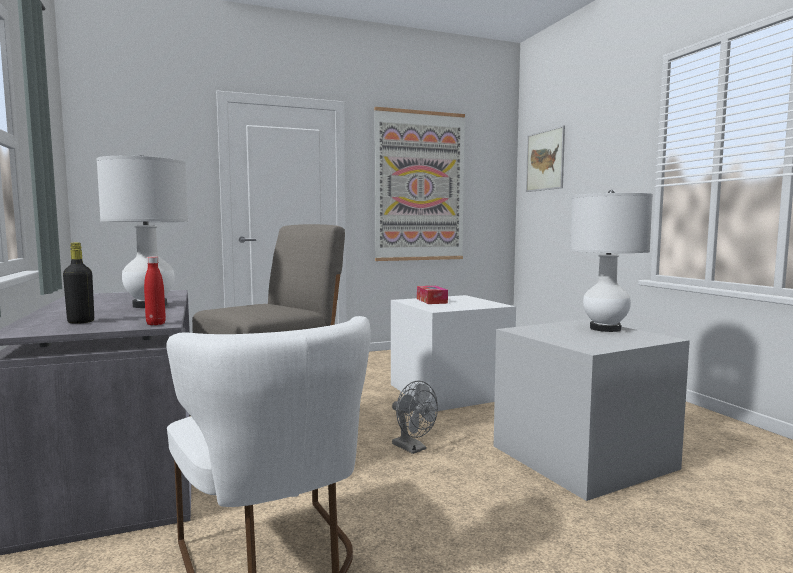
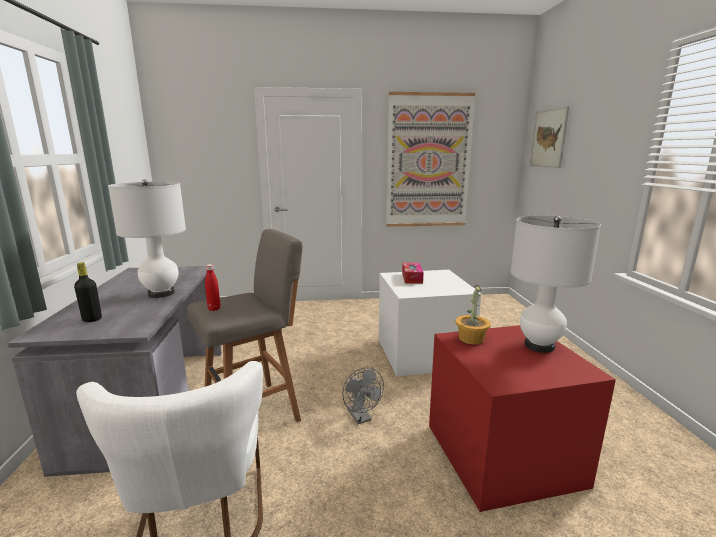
camera: 15 degrees right, 10 degrees up
(156, 324) = (135, 329): red bottle -> red bottle (214, 309)
(536, 329) = (471, 338): none -> potted plant
(579, 456) = (500, 453): grey storage box -> red storage box

